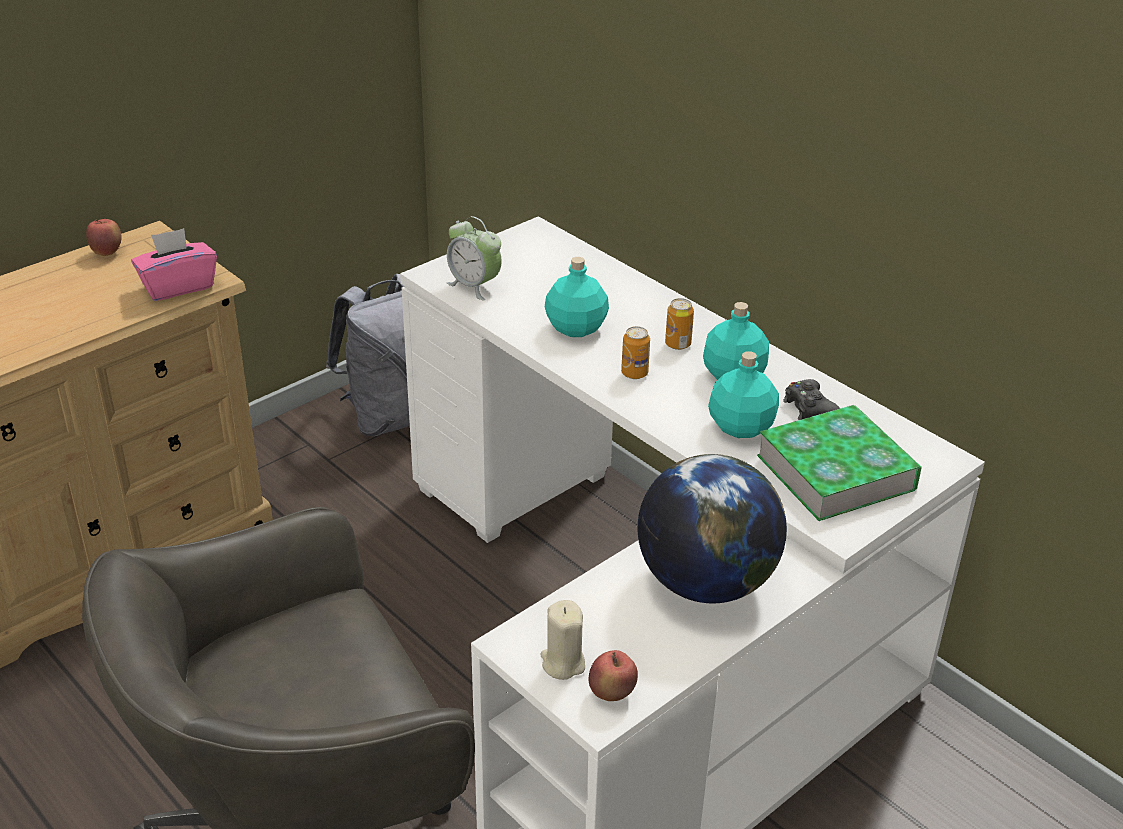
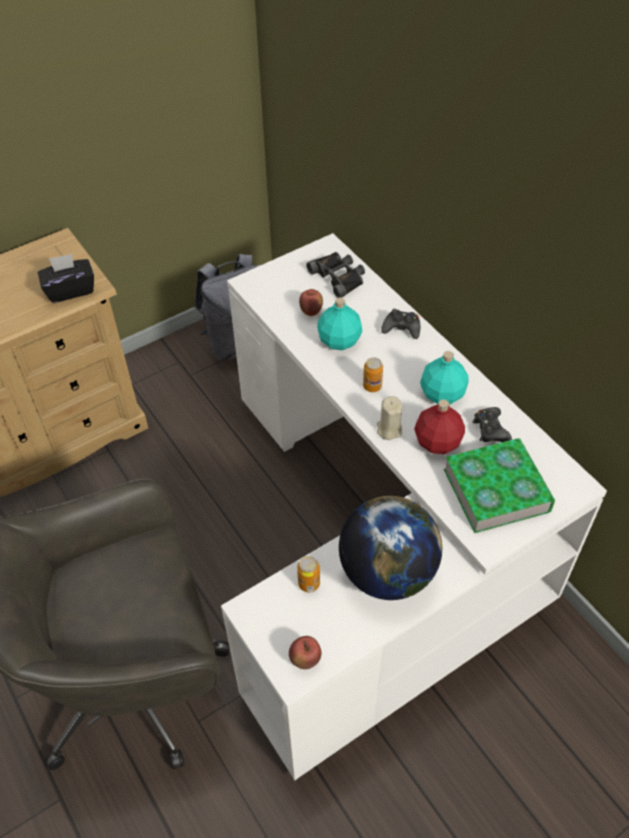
camera: 10 degrees right, 15 degrees up
(107, 253) = (28, 255): apple -> apple (311, 311)
(178, 286) = (70, 290): pink tissue box -> black tissue box
(474, 286) = (275, 296): alarm clock -> none
(558, 261) = (338, 277): none -> black binoculars
(562, 663) = (277, 630): beige candle -> beige candle (389, 429)
(659, 310) = (401, 328): none -> black game controller
(678, 344) = (408, 361): can -> can (309, 583)
(741, 426) = (438, 441): turquoise bottle -> red bottle

